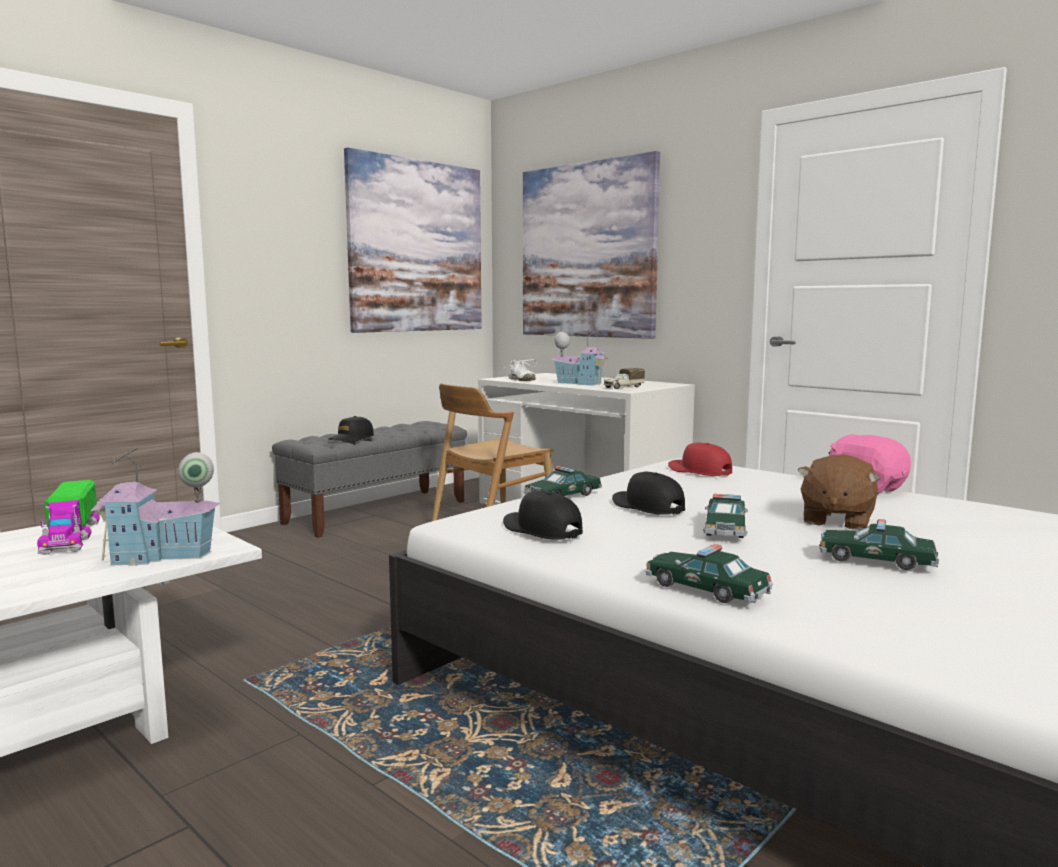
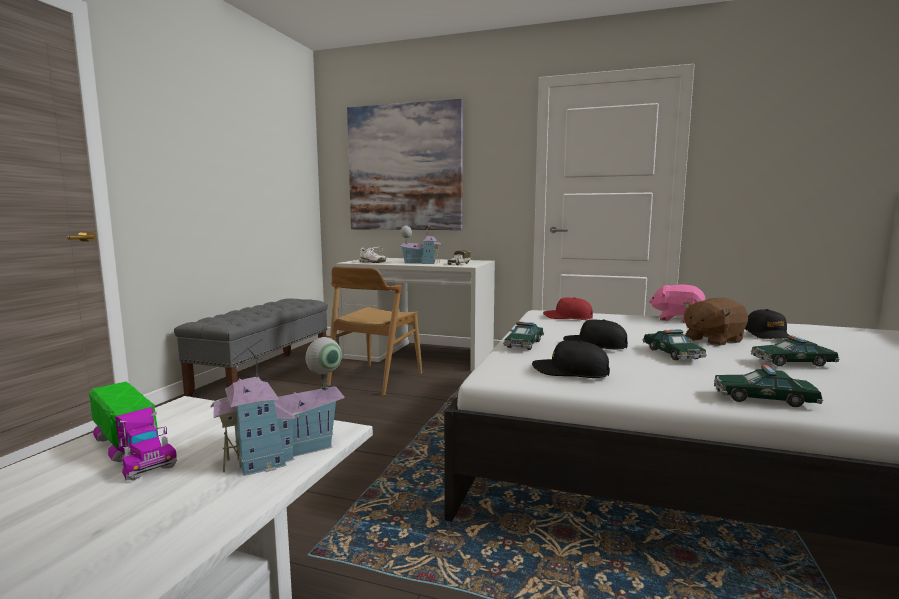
camera: 25 degrees left, 0 degrees up
(351, 438) = (250, 316): black cap -> black cap (768, 334)
(416, 246) = (271, 159): picture -> none
(836, 520) = (712, 340): brown plush toy -> brown plush toy turned 60 degrees clockwise

